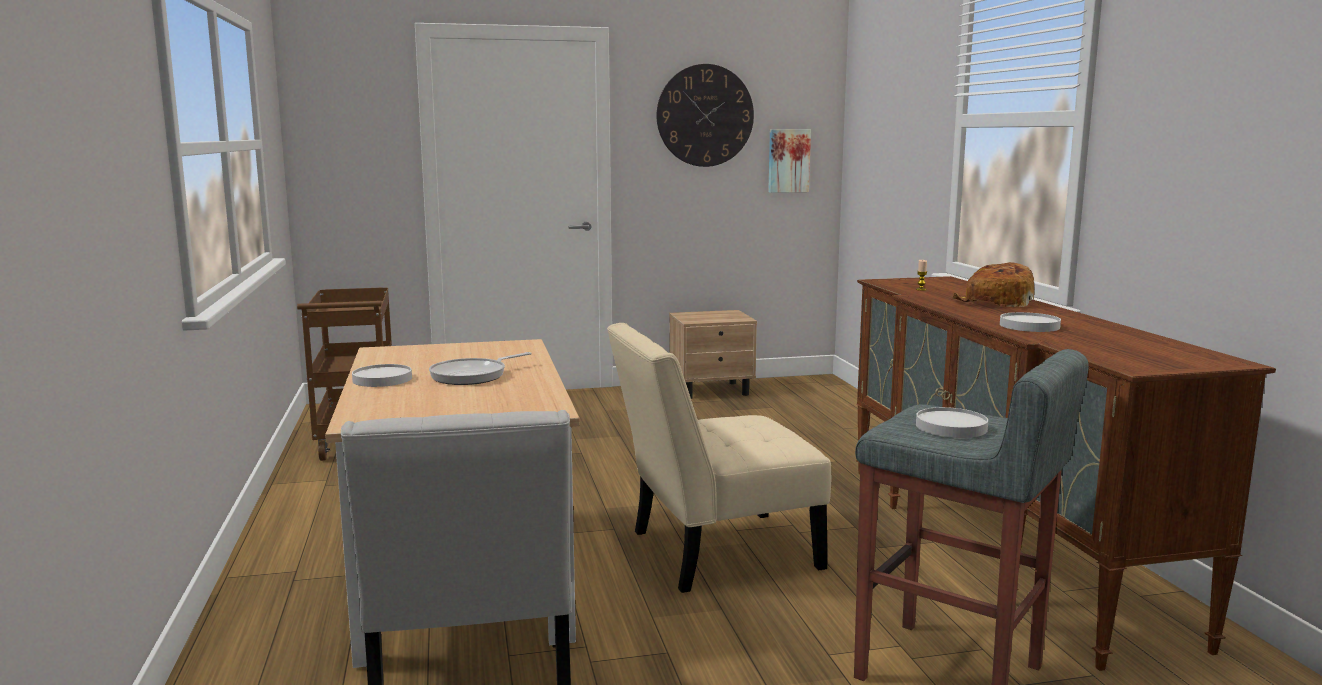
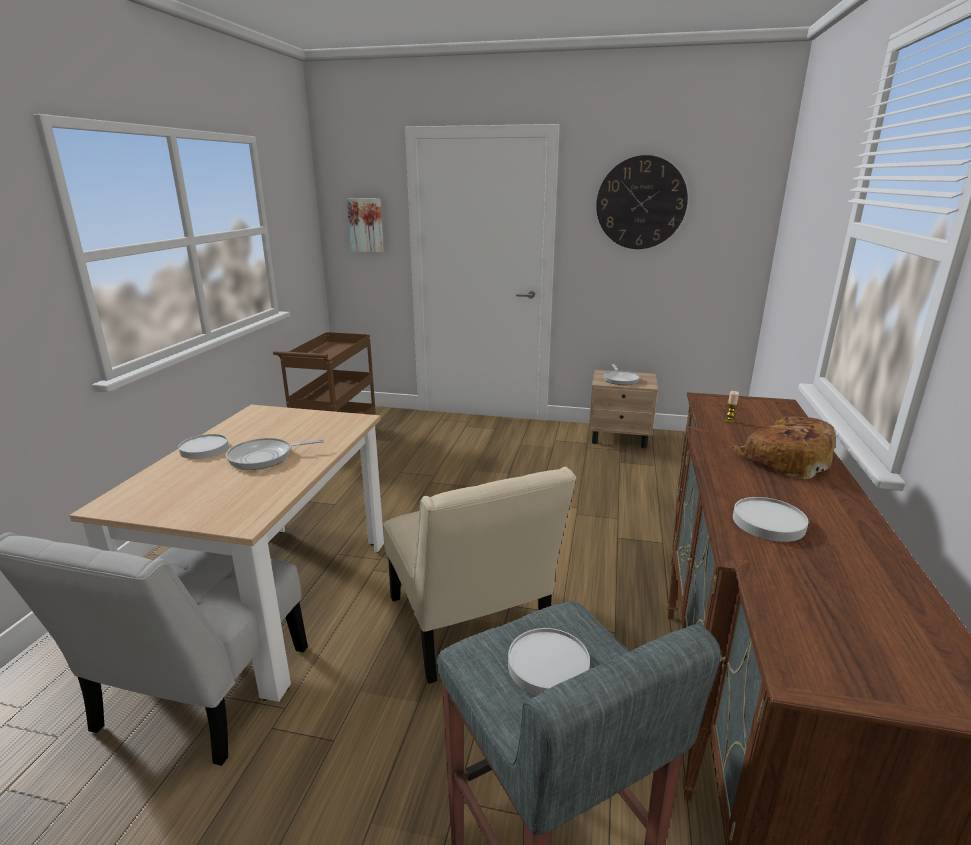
camera: 25 degrees right, 10 degrees up
(708, 317) = (620, 379): none -> frying pan
(714, 552) = (470, 627): beige chair -> beige chair turned 120 degrees counterclockwise
(788, 160) = (718, 246): picture -> picture (366, 225)

